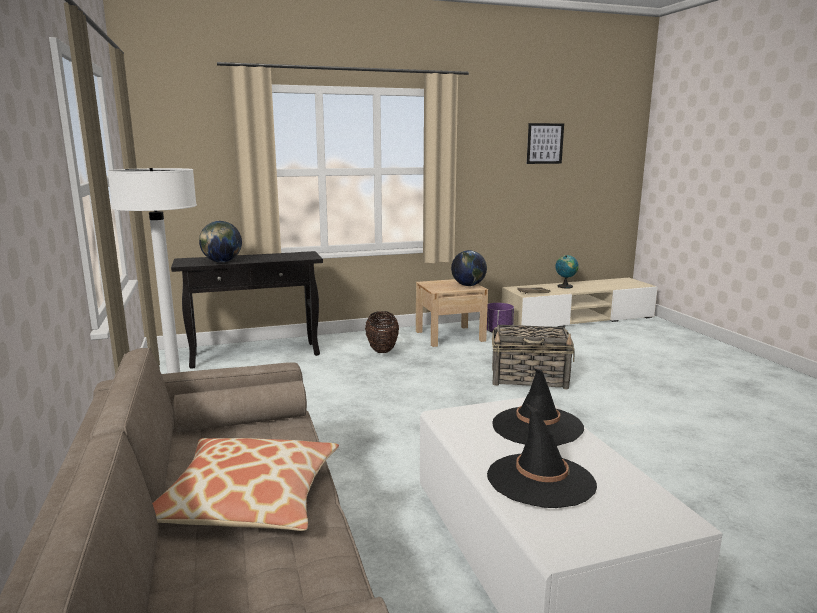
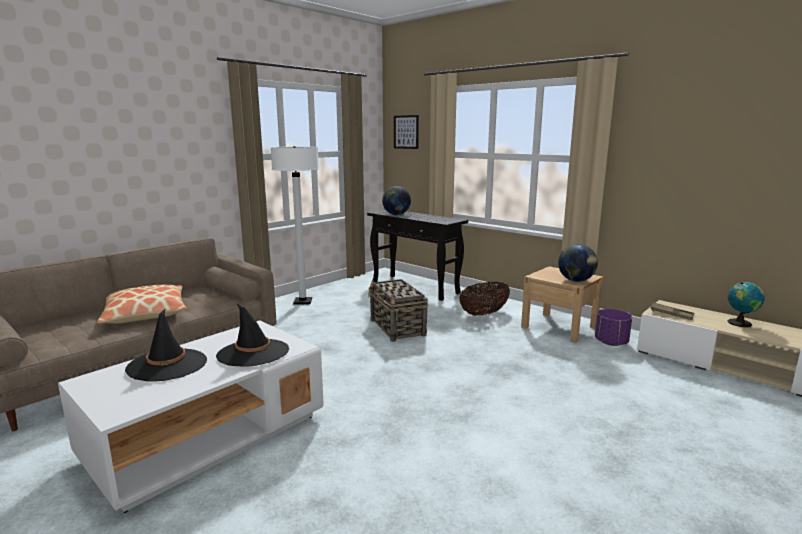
camera: 60 degrees right, 0 degrees up
(530, 379) = (513, 379): basket -> basket (397, 328)
(545, 143) = (747, 131): picture -> picture (406, 132)

